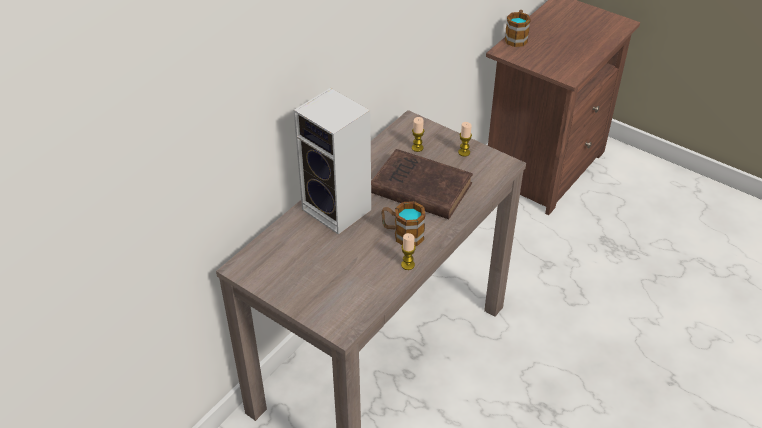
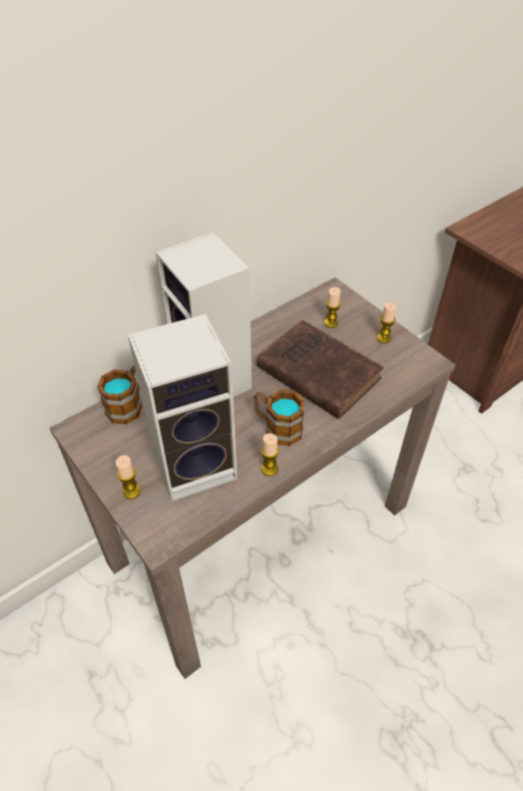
camera: 15 degrees right, 5 degrees up
(306, 302) = (131, 491): none -> candle
(350, 272) = (197, 463): none -> speaker
(516, 37) = (485, 216): mug -> mug (128, 404)

